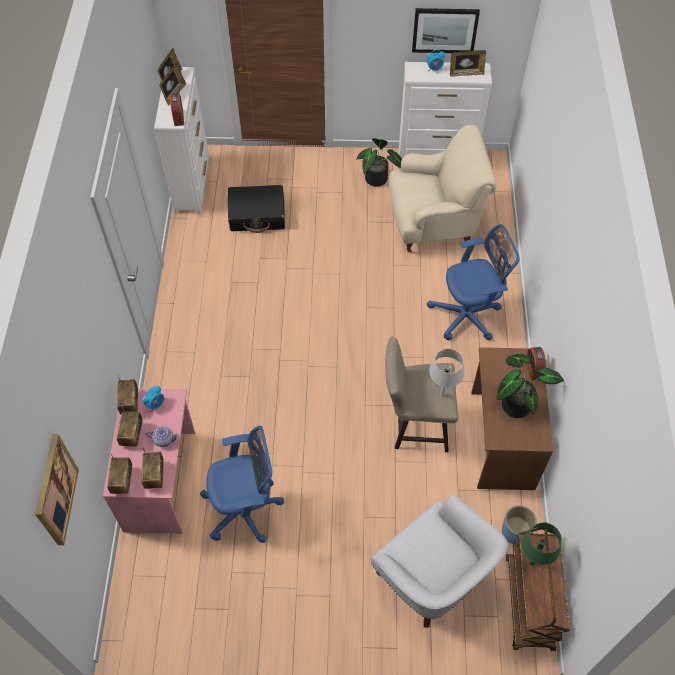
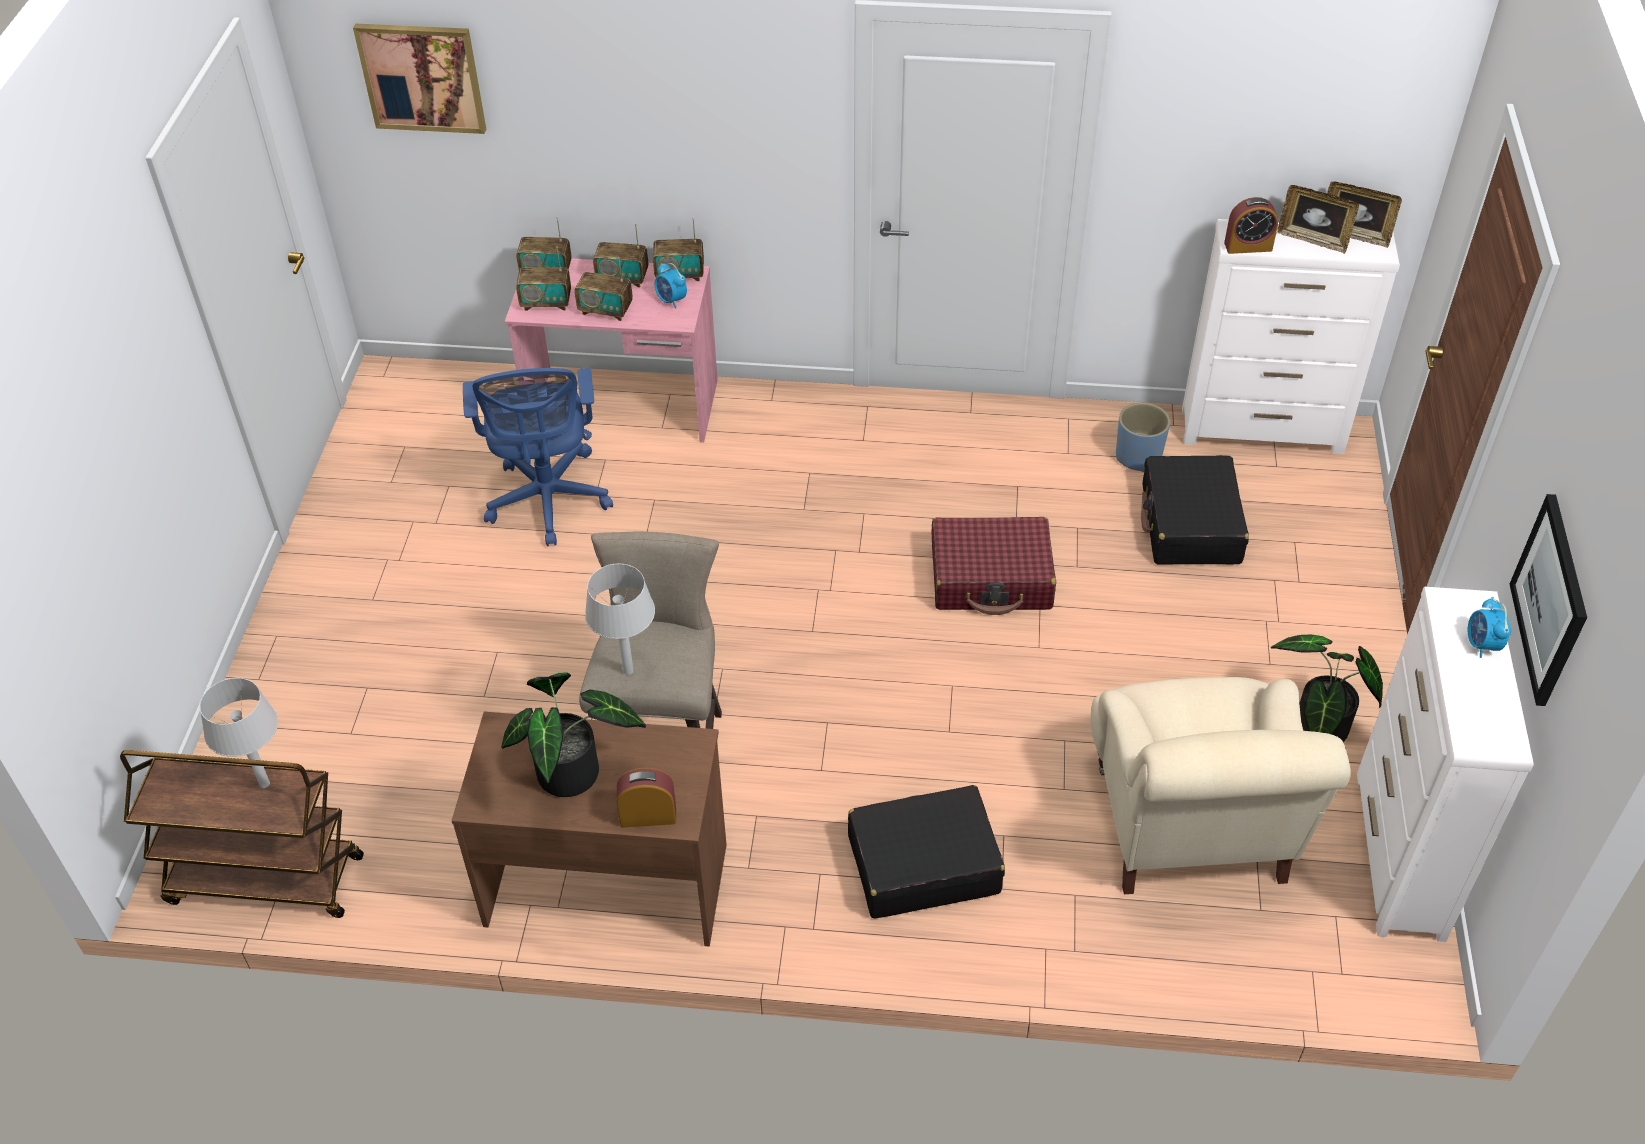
camera: 95 degrees right, 10 degrees down
(164, 439) = (605, 310): teapot -> radio
(296, 292) = (991, 578): none -> red suitcase
(432, 579) = (356, 738): white armchair -> none
(466, 73) = (1479, 706): picture frame -> none
(468, 315) = (923, 864): blue office chair -> black suitcase
(515, 532) = (405, 879): blue planter -> blue planter (1137, 457)
(531, 562) = (265, 783): green table lamp -> grey table lamp

